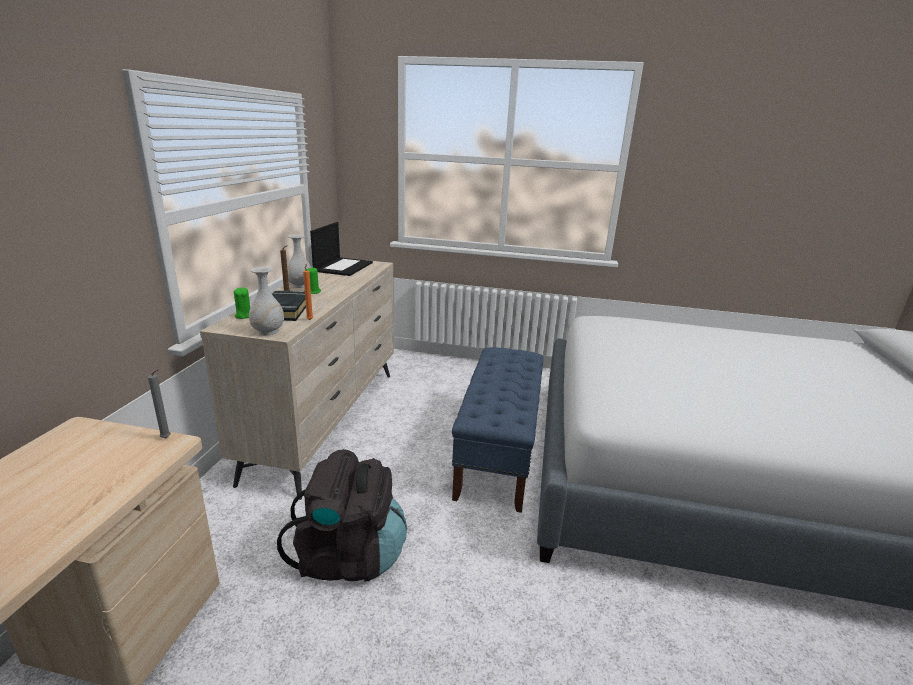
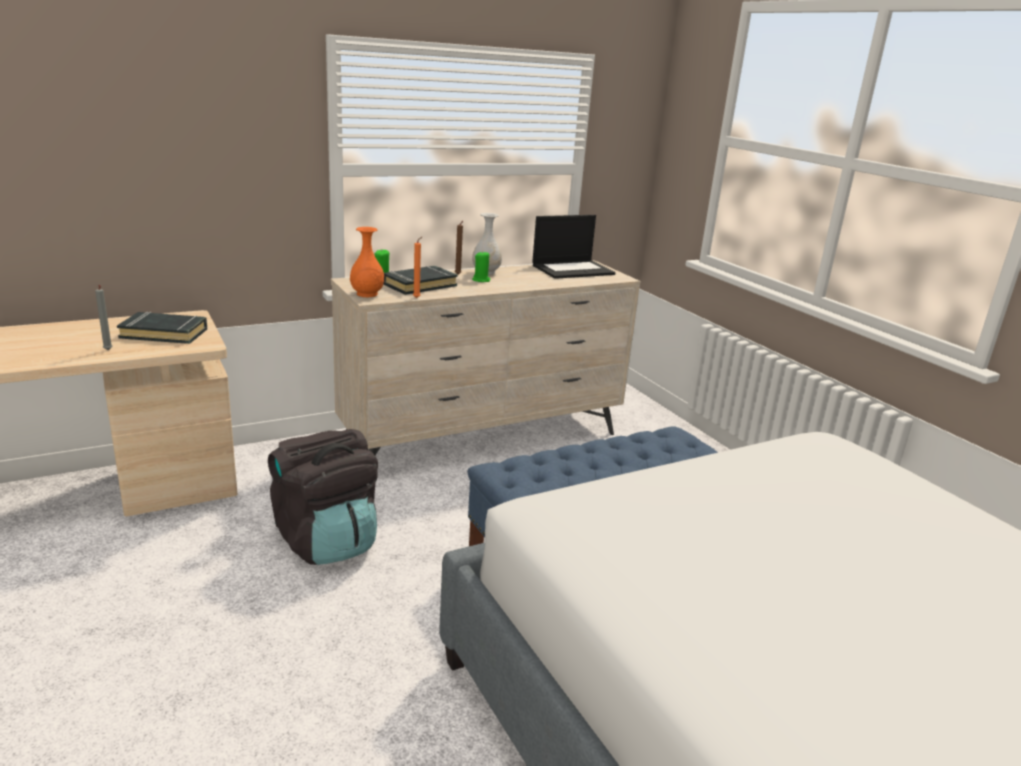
camera: 50 degrees right, 0 degrees up
(91, 460) = (164, 333): none -> black book
(167, 438) = (211, 340): grey candle -> grey candle (108, 350)
(268, 331) = (367, 294): white vase -> orange vase

